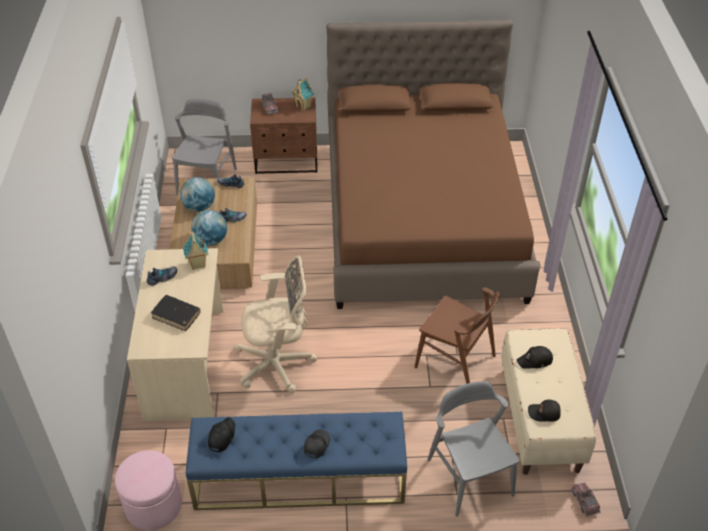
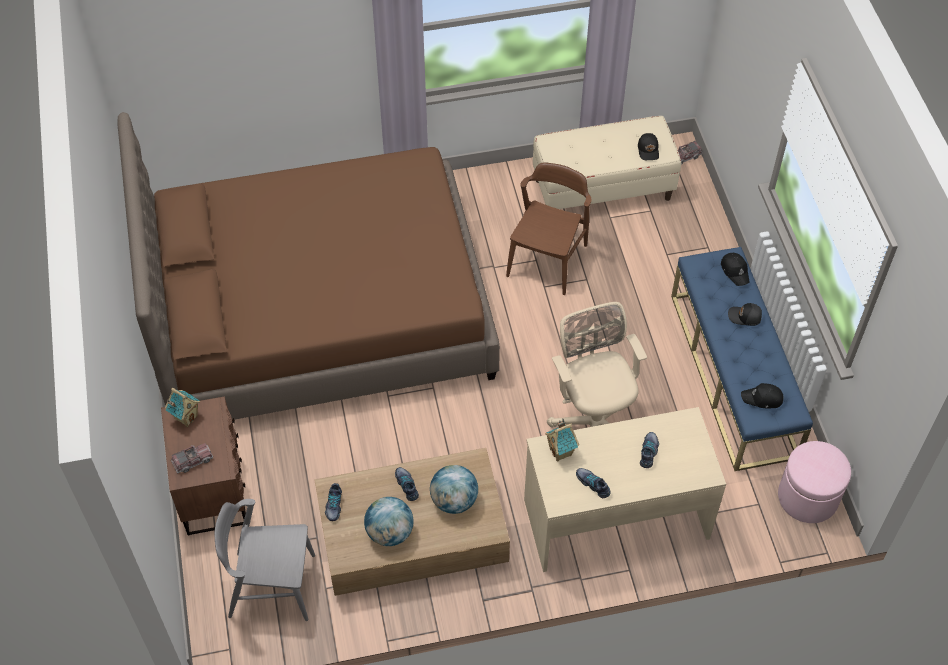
camera: 100 degrees left, 10 degrees up
(176, 316) = (649, 452): black book -> shoe
(470, 477) = (686, 239): grey chair -> none
(535, 361) = (586, 158): black cap -> black cap (735, 271)

